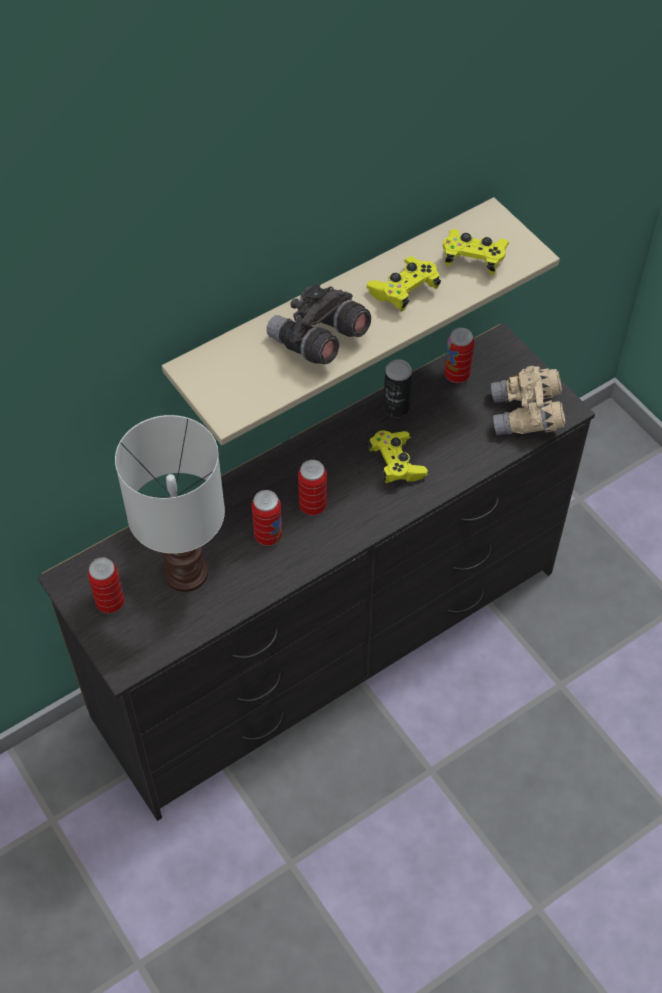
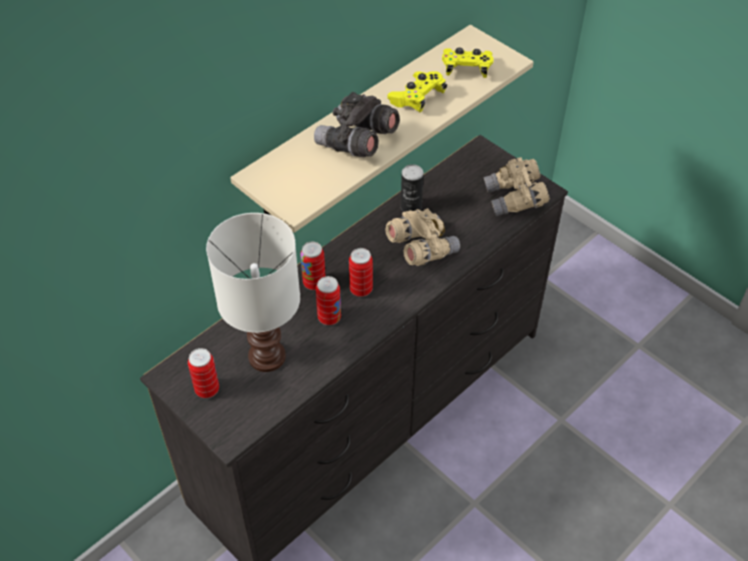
camera: 10 degrees left, 5 degrees down
(396, 464) = (421, 248): yellow game controller -> beige binoculars
(457, 375) = (453, 176): can -> can (314, 283)

